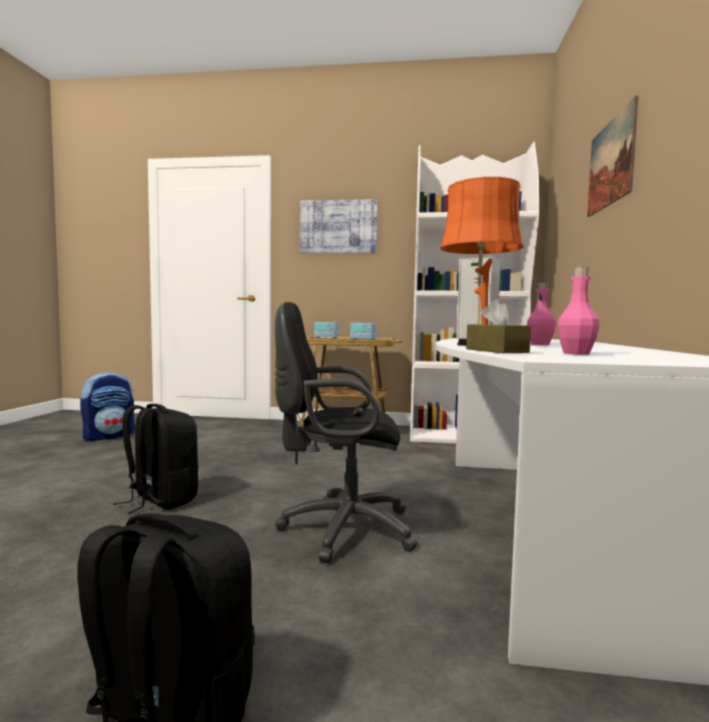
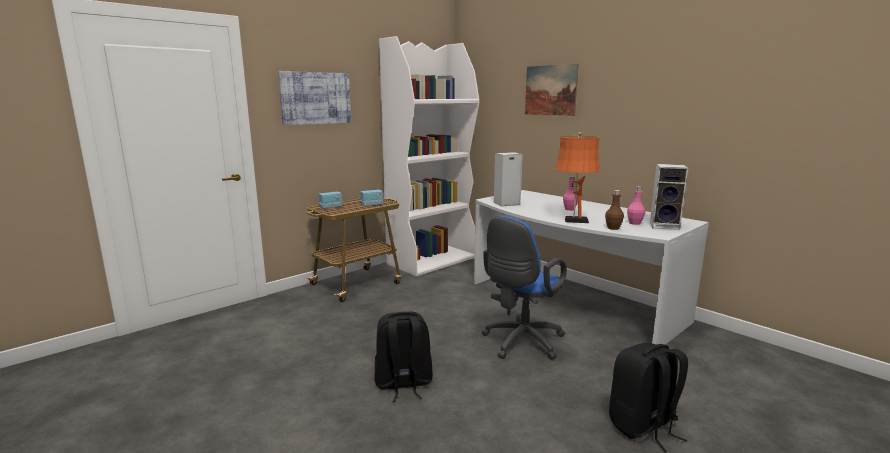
camera: 50 degrees left, 10 degrees up
(109, 436) = (167, 375): backpack -> none
(340, 529) = (520, 343): black office chair -> blue office chair
(496, 351) = (613, 228): brown tissue box -> brown bottle
(632, 359) = (665, 226): none -> speaker

